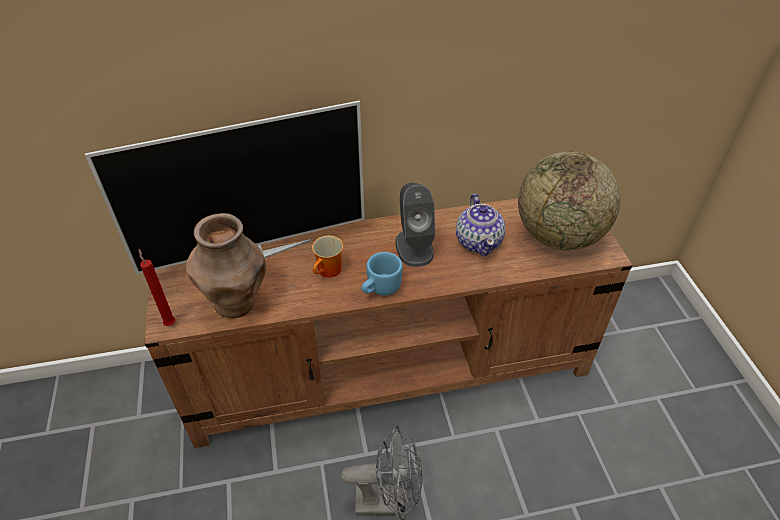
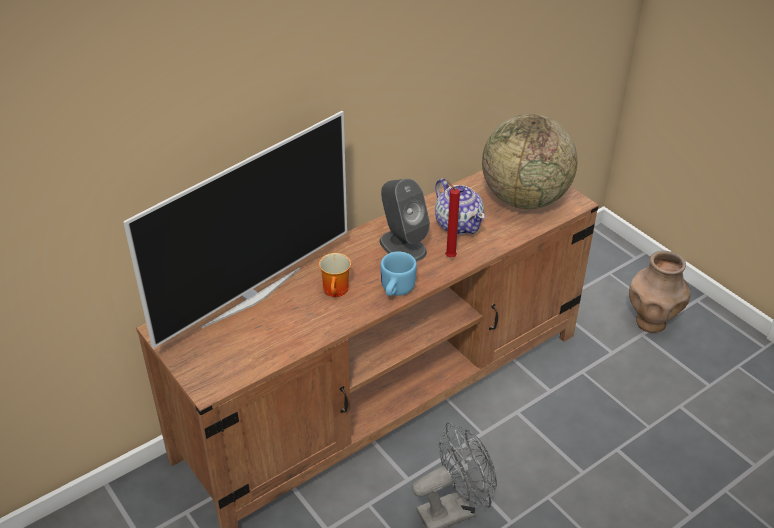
camera: 25 degrees left, 5 degrees down
(170, 323) = (212, 384): red candle -> red candle (449, 256)
(236, 303) = (267, 346): brown vase -> brown vase (651, 322)

